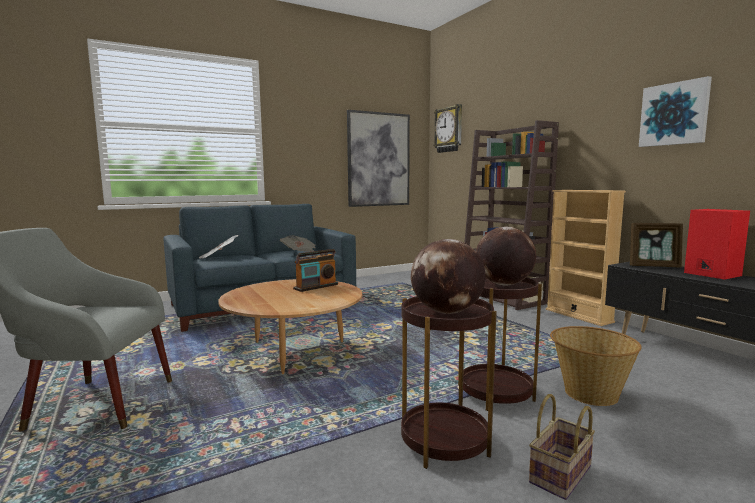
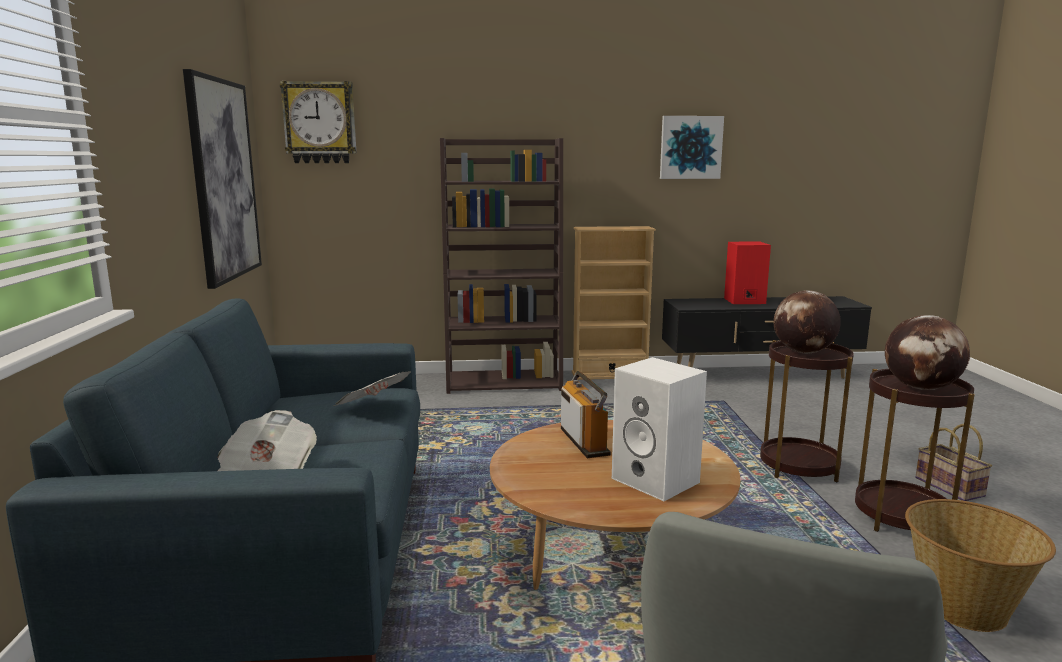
camera: 65 degrees left, 5 degrees up
(273, 301) = (658, 480): none -> white speaker
(590, 393) = (809, 433): basket -> basket (963, 608)
(654, 266) = (700, 303): picture frame -> none

